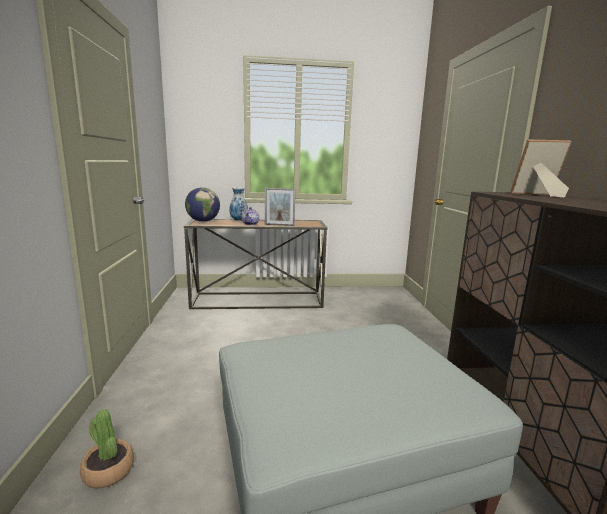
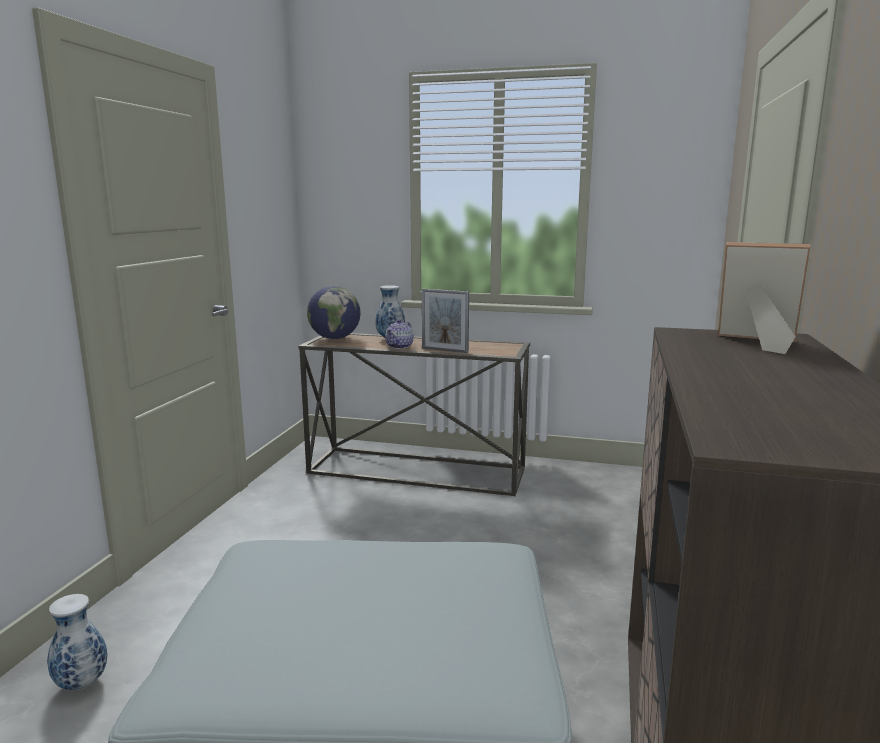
camera: 20 degrees right, 0 degrees up
(108, 471) = (80, 684): potted plant -> vase

